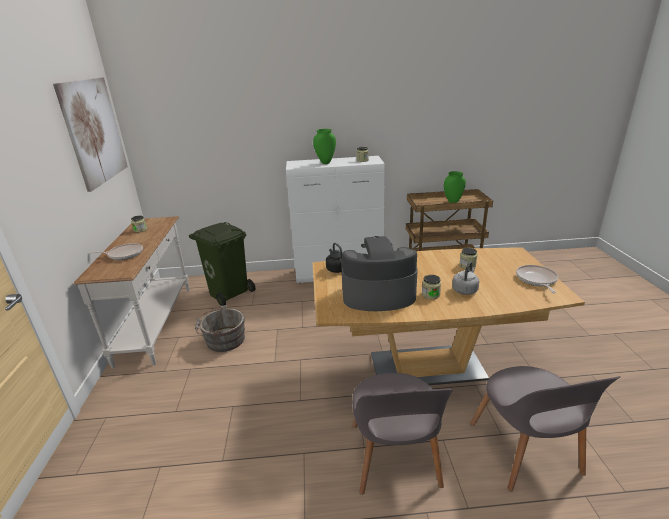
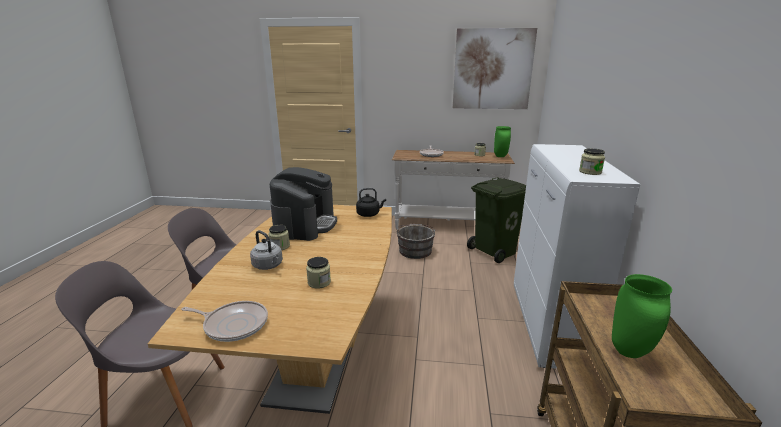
camera: 100 degrees right, 5 degrees down
(325, 163) = (569, 156): green vase -> green vase (501, 156)

